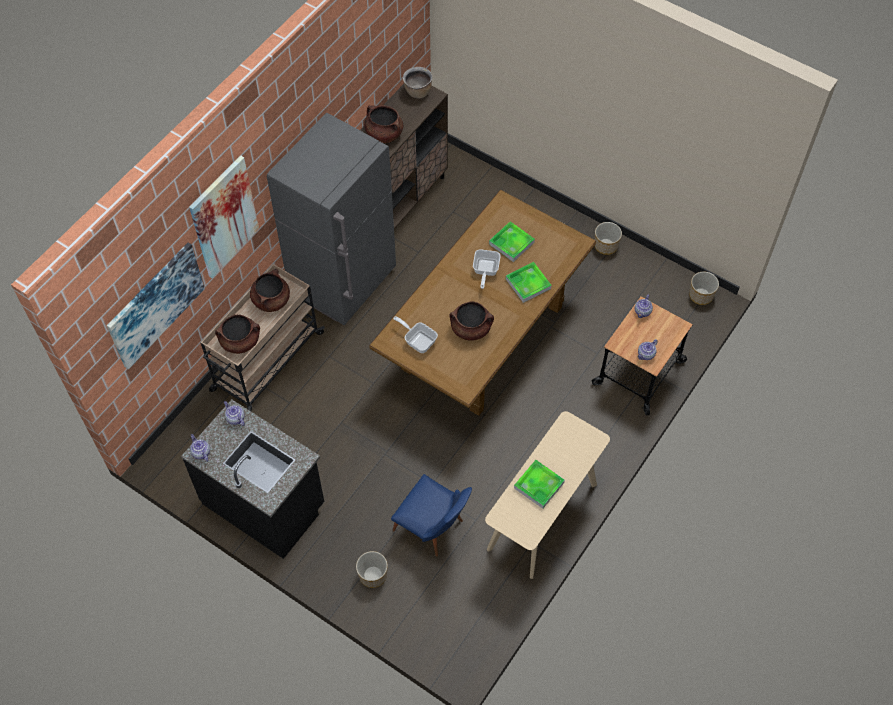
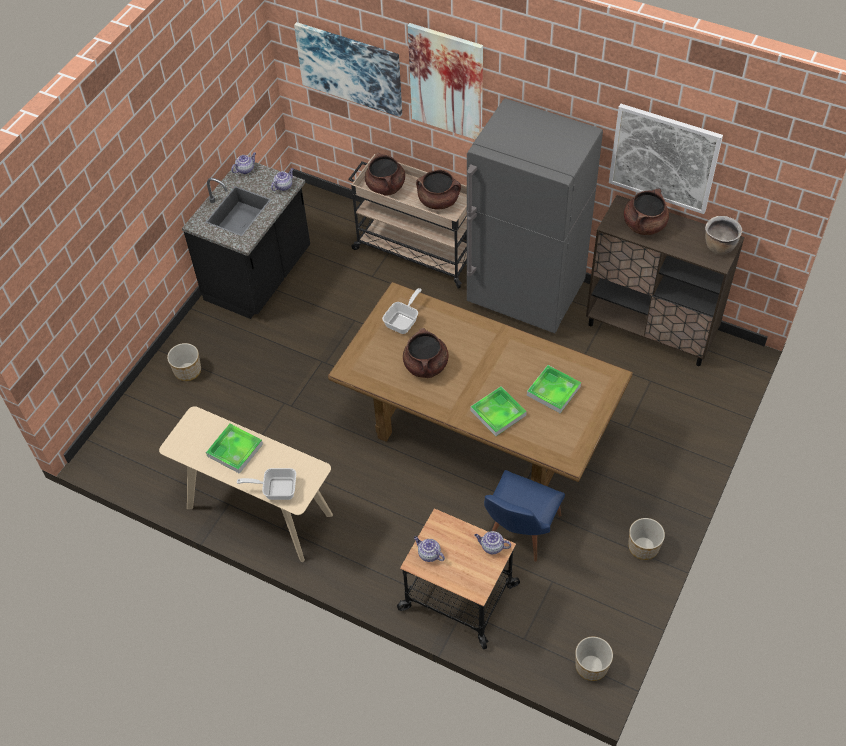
camera: 85 degrees right, 5 degrees down
(358, 85) = (664, 158): none -> picture
(433, 529) = (239, 414): blue chair -> blue chair (519, 533)
(485, 271) = (507, 370): frying pan -> frying pan (276, 489)

